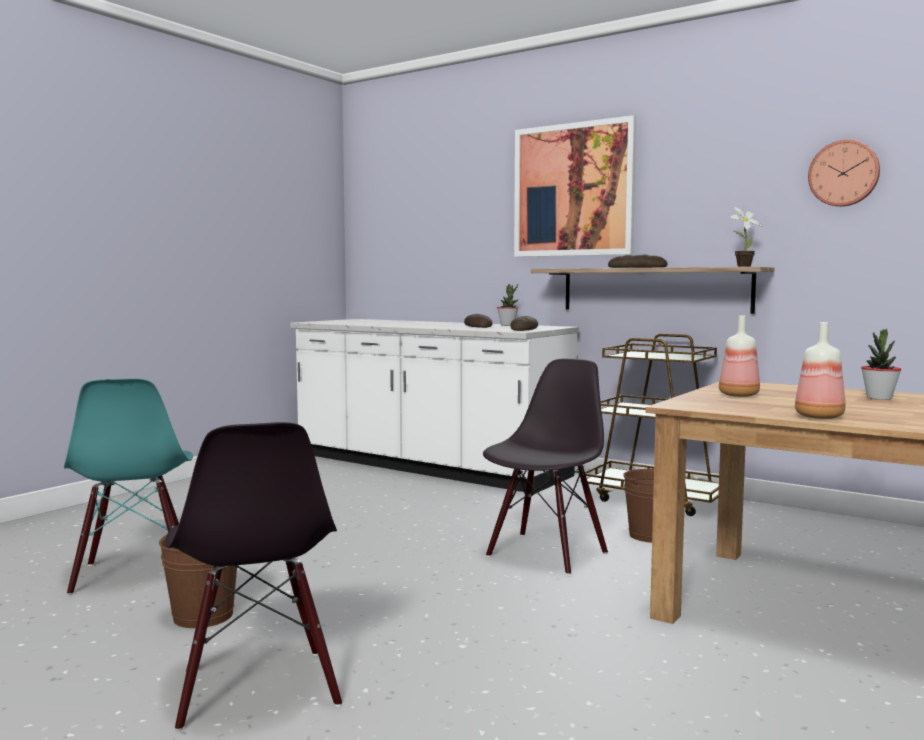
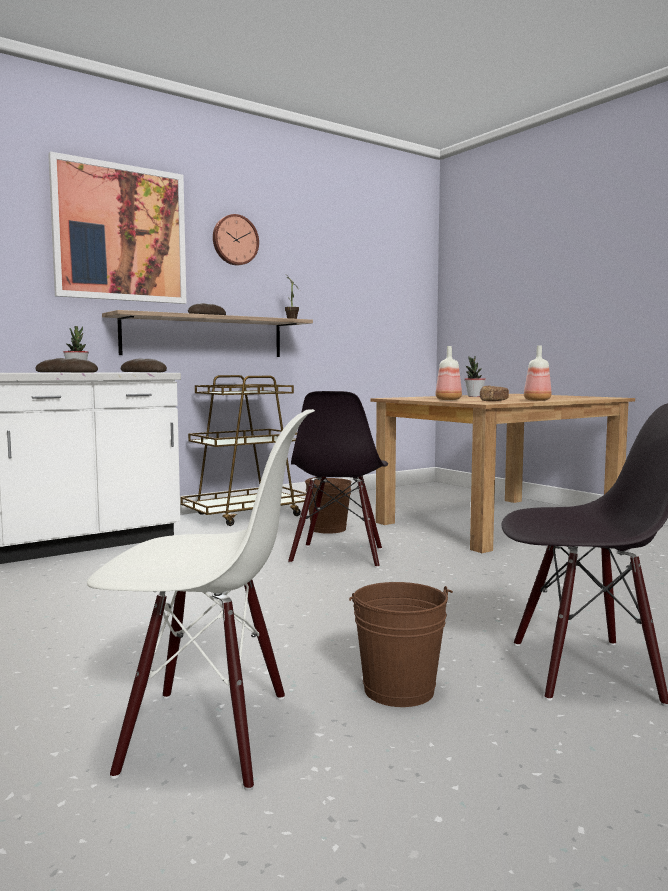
camera: 70 degrees left, 0 degrees up
(134, 574) = (206, 735): turquoise chair -> white chair
(545, 553) = (338, 556): black chair -> black chair turned 135 degrees counterclockwise
(736, 406) = (493, 401): none -> bread
(844, 173) = (326, 259): wall clock -> wall clock (234, 240)

